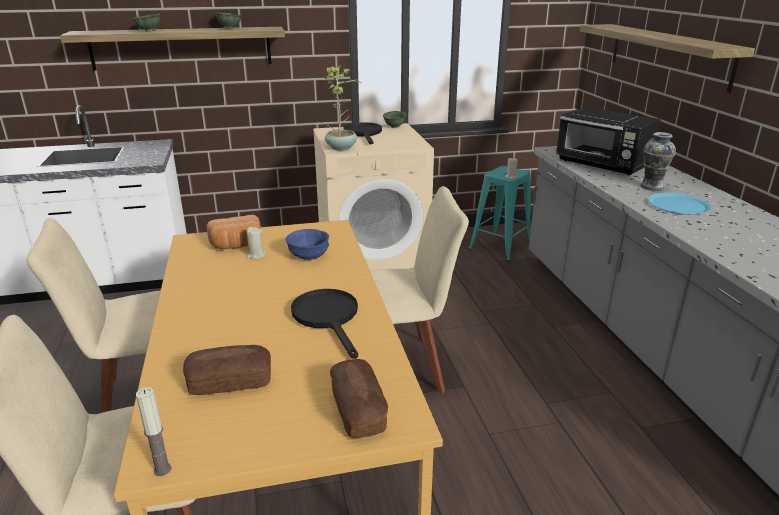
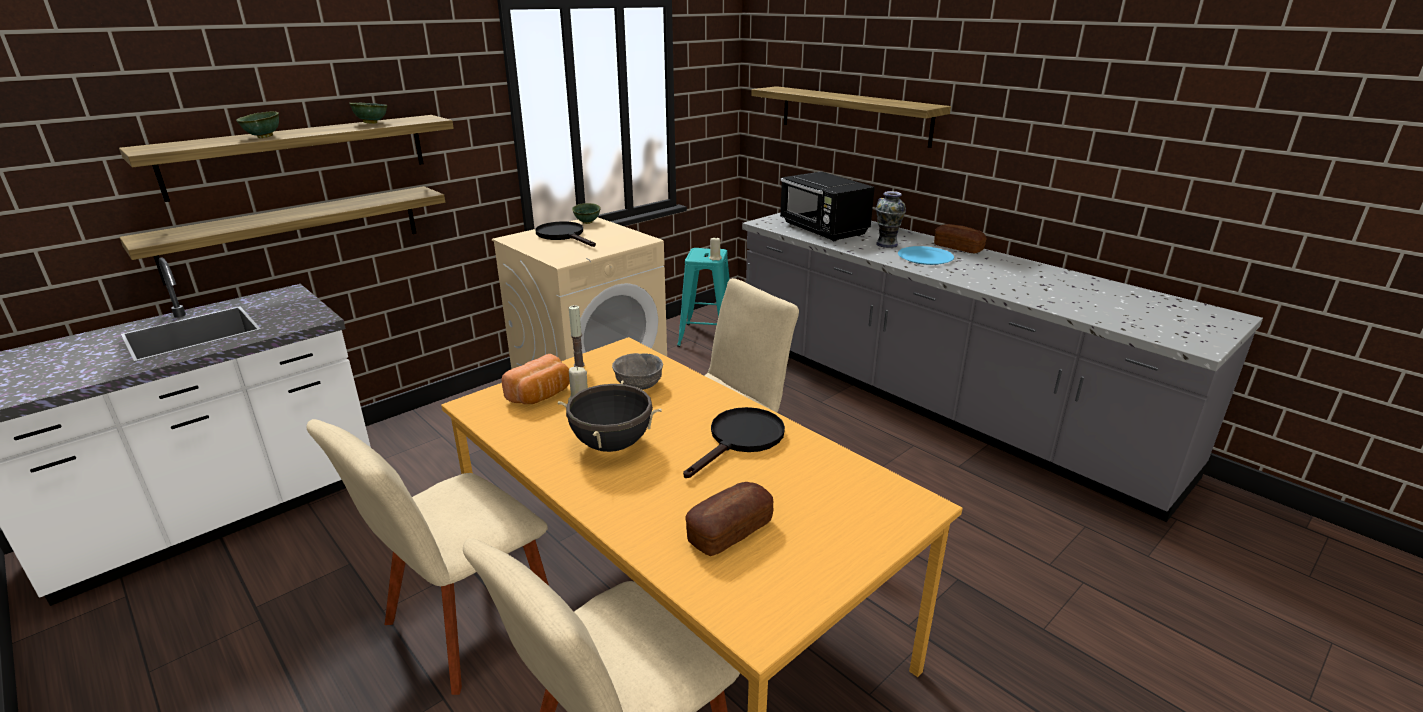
camera: 30 degrees left, 0 degrees up
(162, 469) = (775, 631): candle -> candle (579, 365)
(174, 102) = (295, 232): none -> shelf
(236, 292) = (612, 444): none -> black cooking pot
(309, 255) = (638, 385): blue bowl -> grey bowl
(328, 318) = (741, 440): black frying pan -> black frying pan turned 90 degrees clockwise
(341, 147) = (562, 256): potted plant -> none
(358, 410) = (873, 510): bread -> bread (958, 248)
(603, 164) = (823, 230): black microwave -> black microwave turned 45 degrees clockwise

